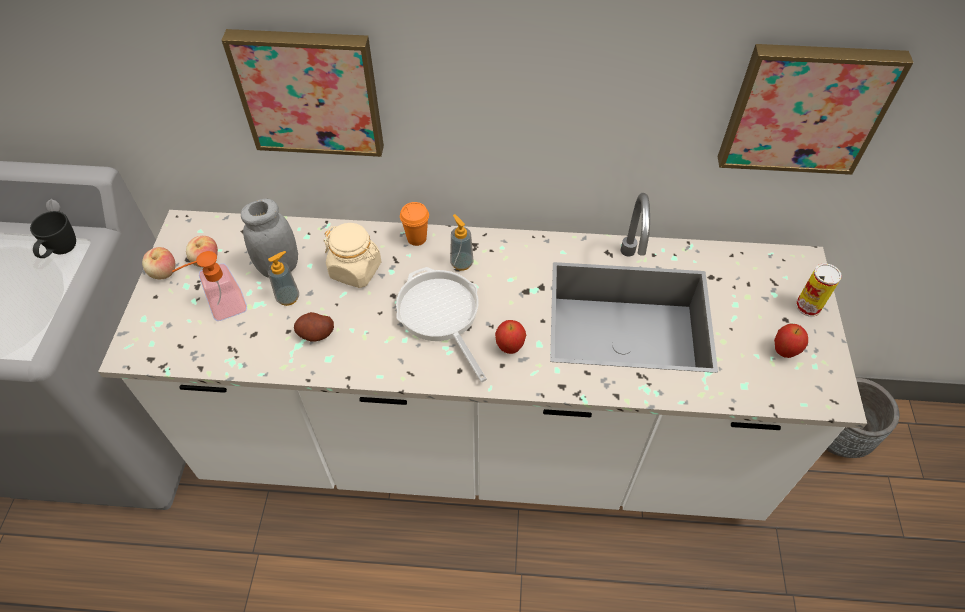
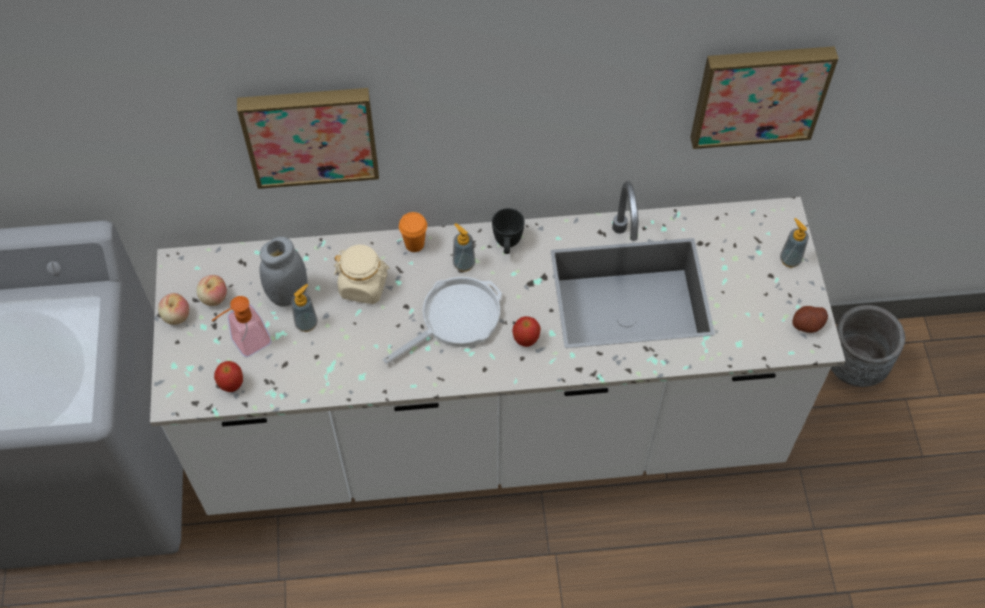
camera: 10 degrees left, 5 degrees up
(61, 252) = (75, 312): black mug -> black mug (507, 245)
(316, 334) = (343, 355): potato -> potato (807, 325)
(440, 315) = (455, 319): frying pan -> frying pan turned 90 degrees clockwise
(784, 351) = (771, 306): apple -> apple (232, 385)
(808, 306) = (790, 259): can -> soap dispenser

